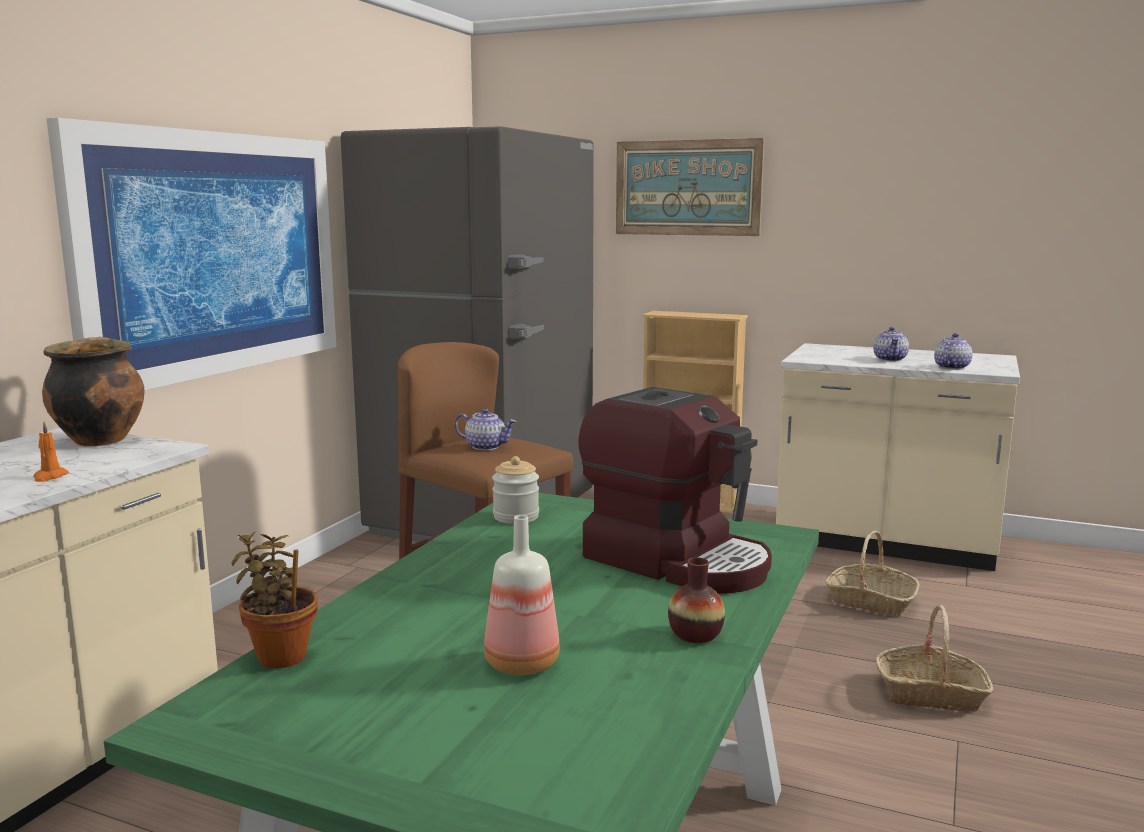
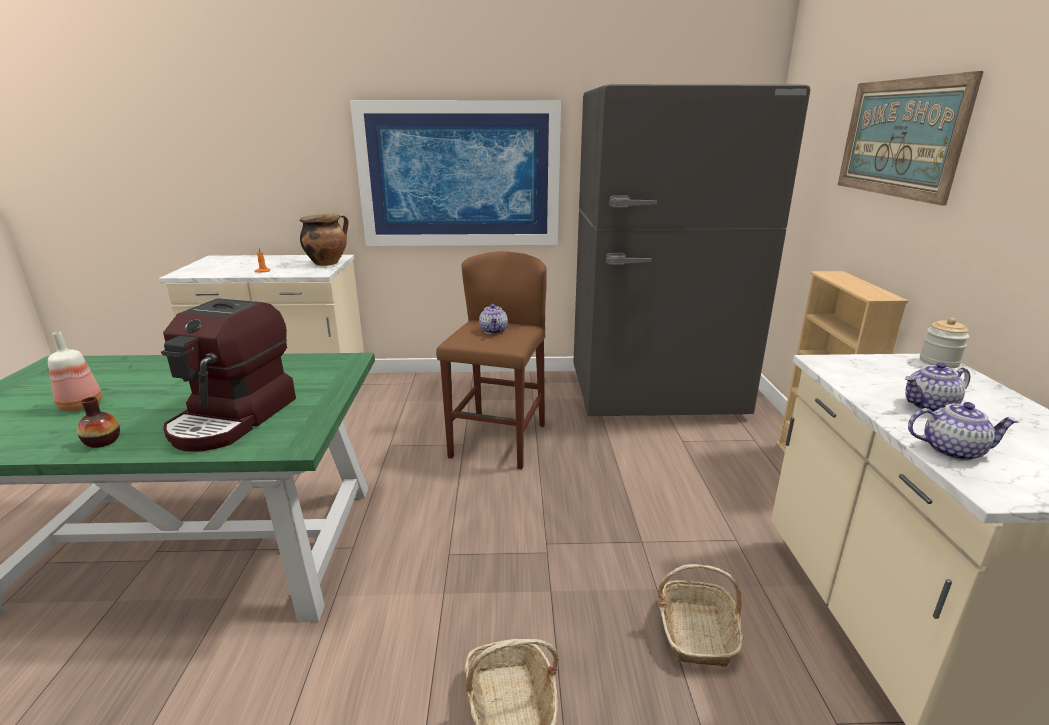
camera: 65 degrees right, 10 degrees up
(280, 655) = (114, 360): potted plant -> none
(516, 517) = (315, 363): jar -> jar (939, 362)

